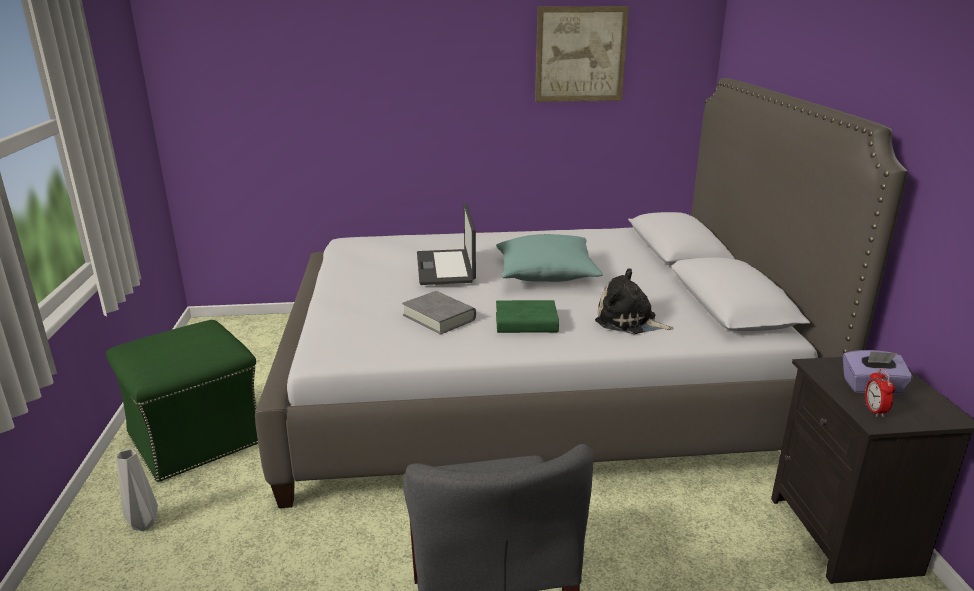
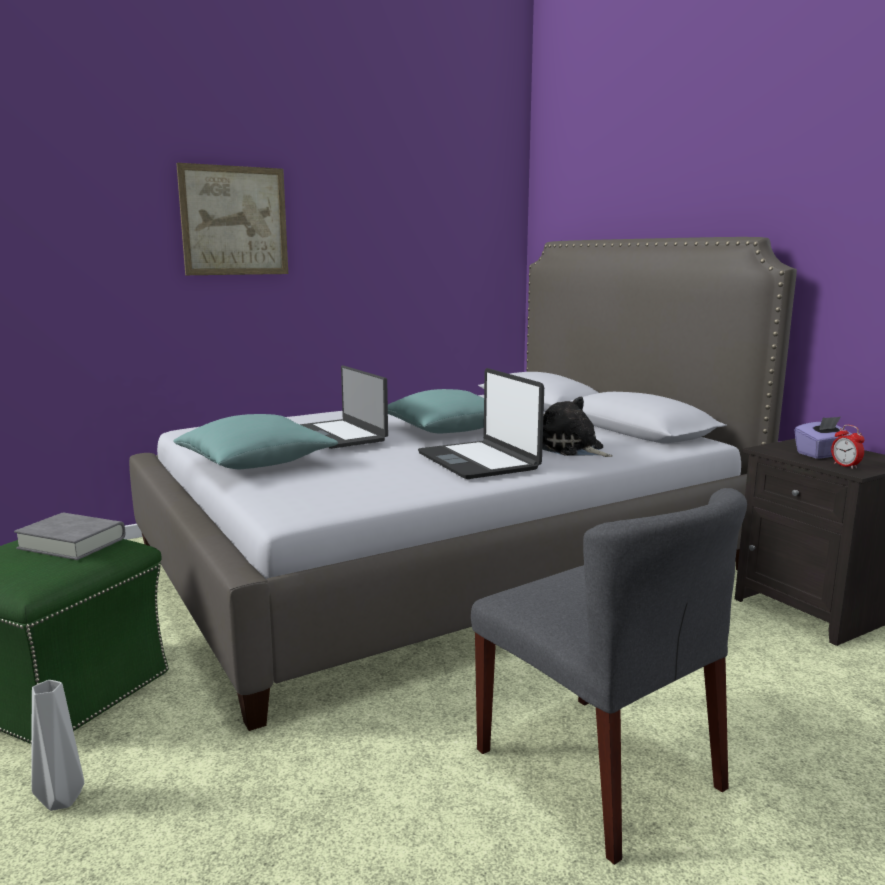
camera: 25 degrees left, 10 degrees down
(356, 290) = (256, 462): none -> turquoise pillow
(439, 317) = (383, 469): grey book -> grey book (72, 543)
(526, 323) = (479, 461): green book -> laptop
(580, 54) = (409, 223): picture -> picture (234, 221)
(629, 321) = (572, 449): plush toy -> plush toy turned 45 degrees clockwise

